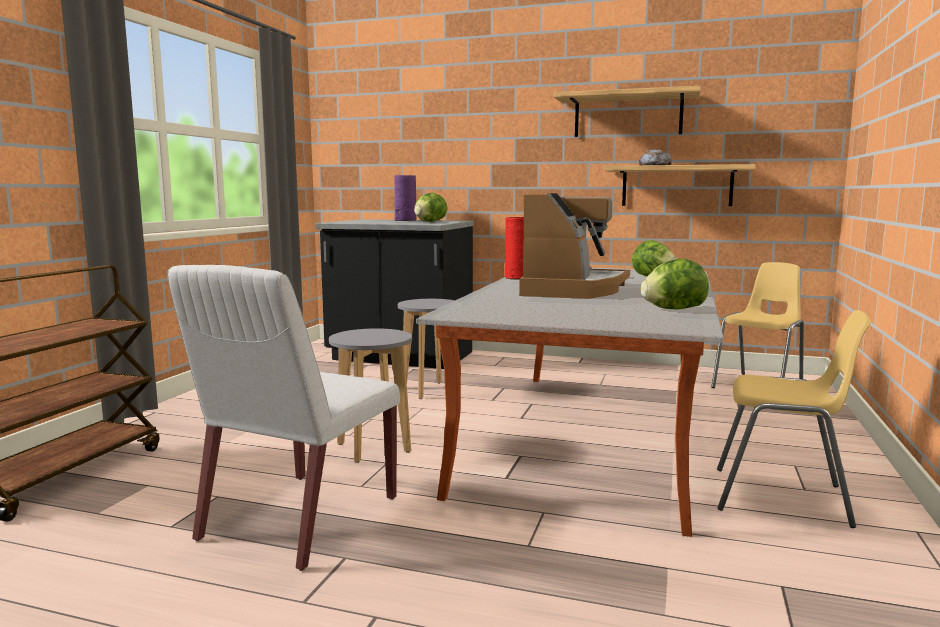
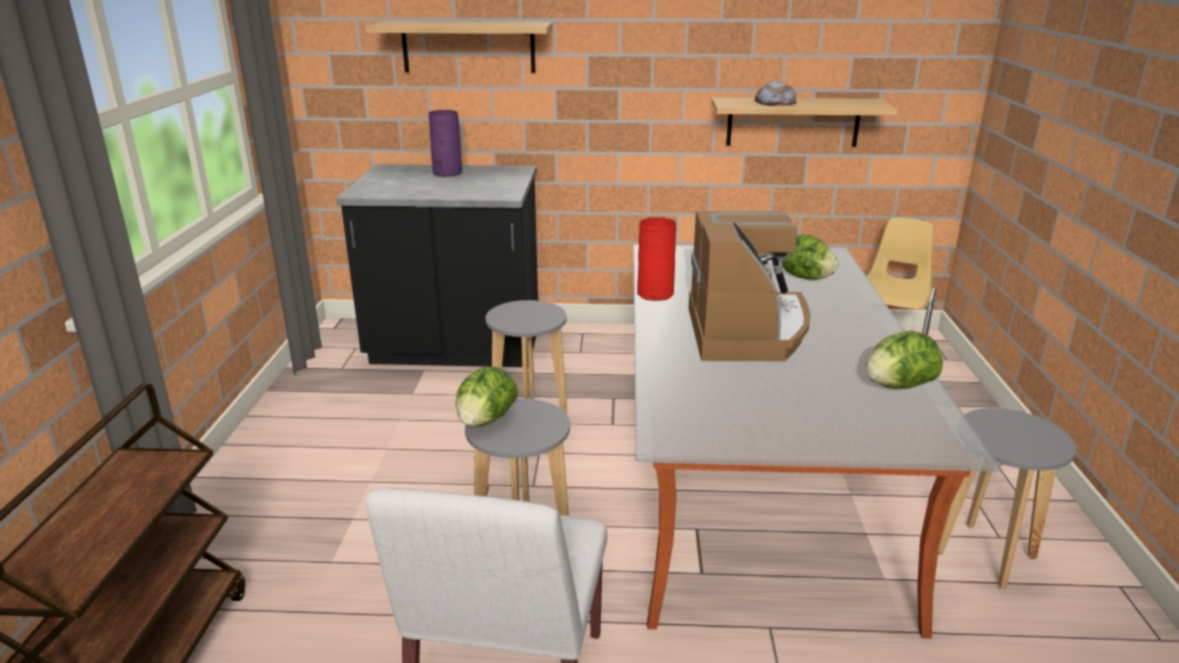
camera: 15 degrees left, 15 degrees up
(429, 221) = (486, 179): lettuce -> lettuce (486, 420)
(628, 115) = (737, 30): shelf -> shelf (468, 47)
(782, 498) = (985, 555): yellow chair -> grey stool

